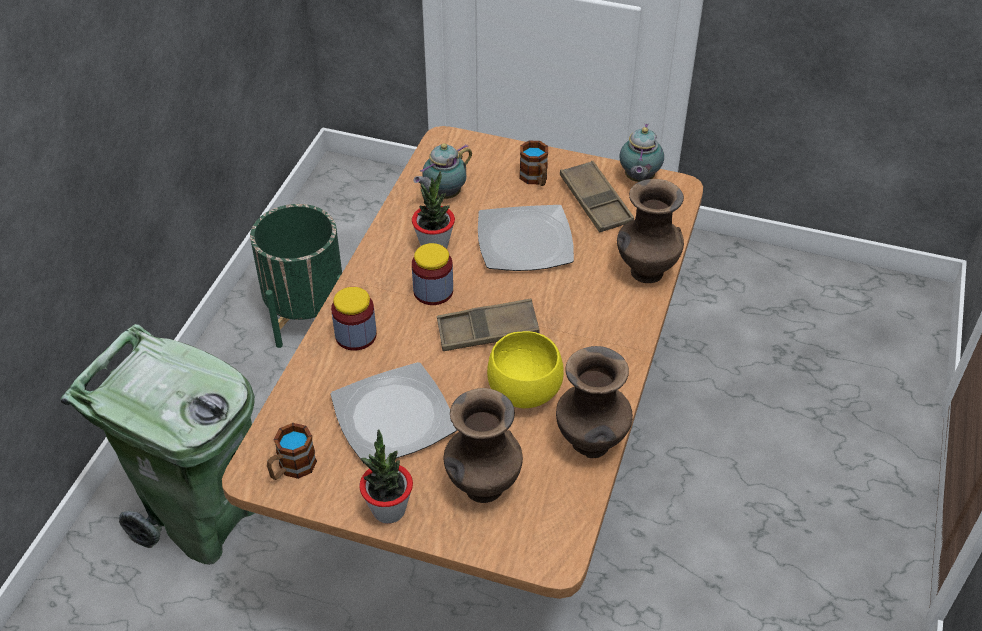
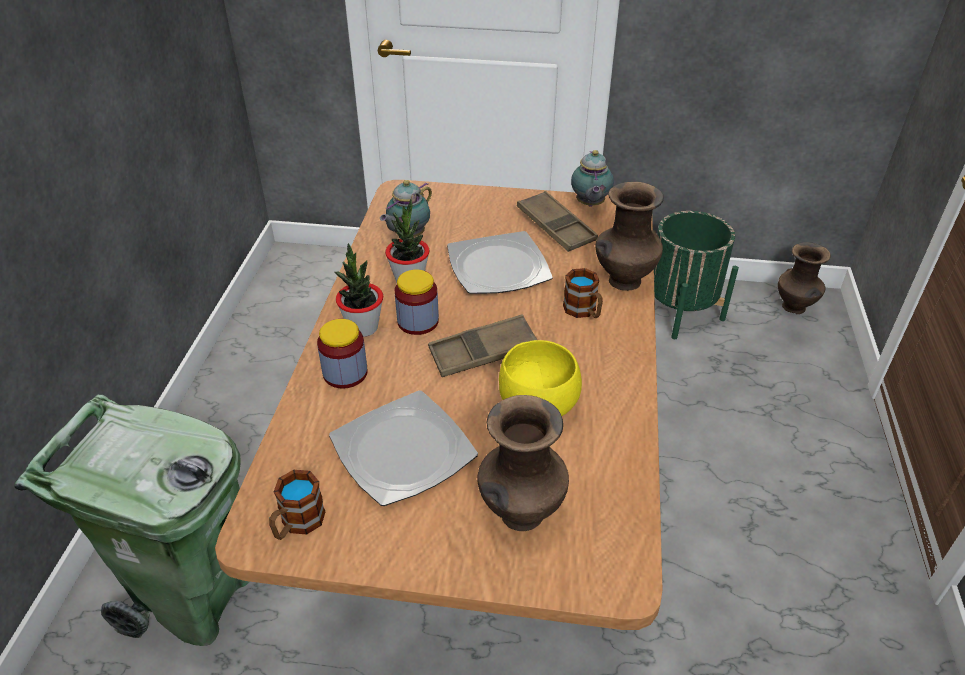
camera: 10 degrees left, 5 degrees down
(306, 314) = (276, 381): green planter -> green planter (679, 311)
(388, 510) = (419, 555): potted plant -> potted plant (363, 327)
(535, 179) = (493, 214): mug -> mug (583, 311)
(591, 445) = (624, 451): brown vase -> brown vase (794, 308)

